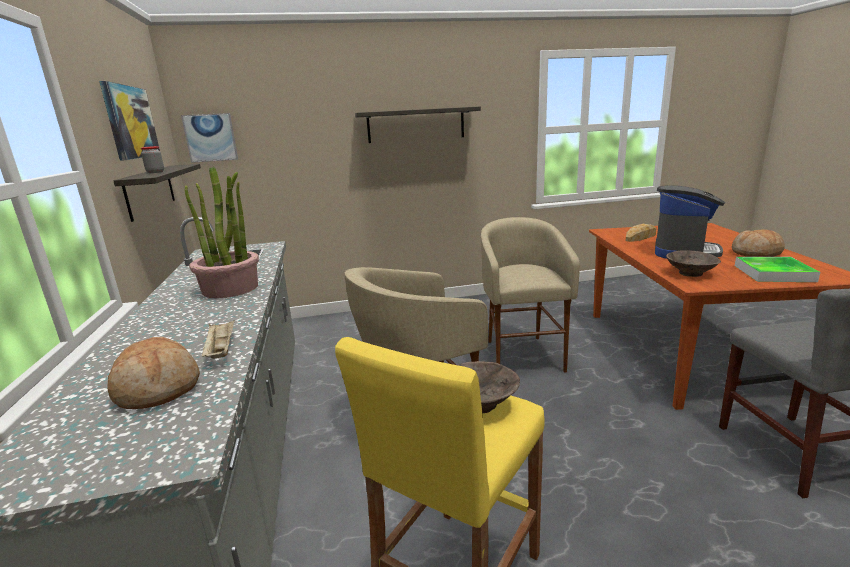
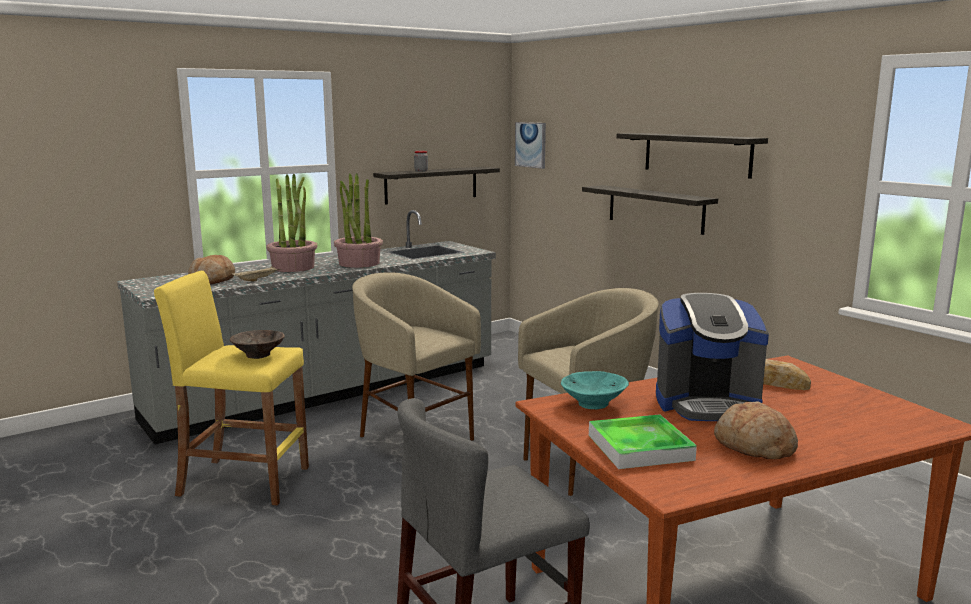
camera: 65 degrees right, 5 degrees down
(130, 122) = (425, 130): picture -> none
(180, 323) = (293, 267): none -> potted plant
(382, 173) = (655, 209): none -> shelf
(689, 273) = (593, 404): brown bowl -> turquoise bowl

